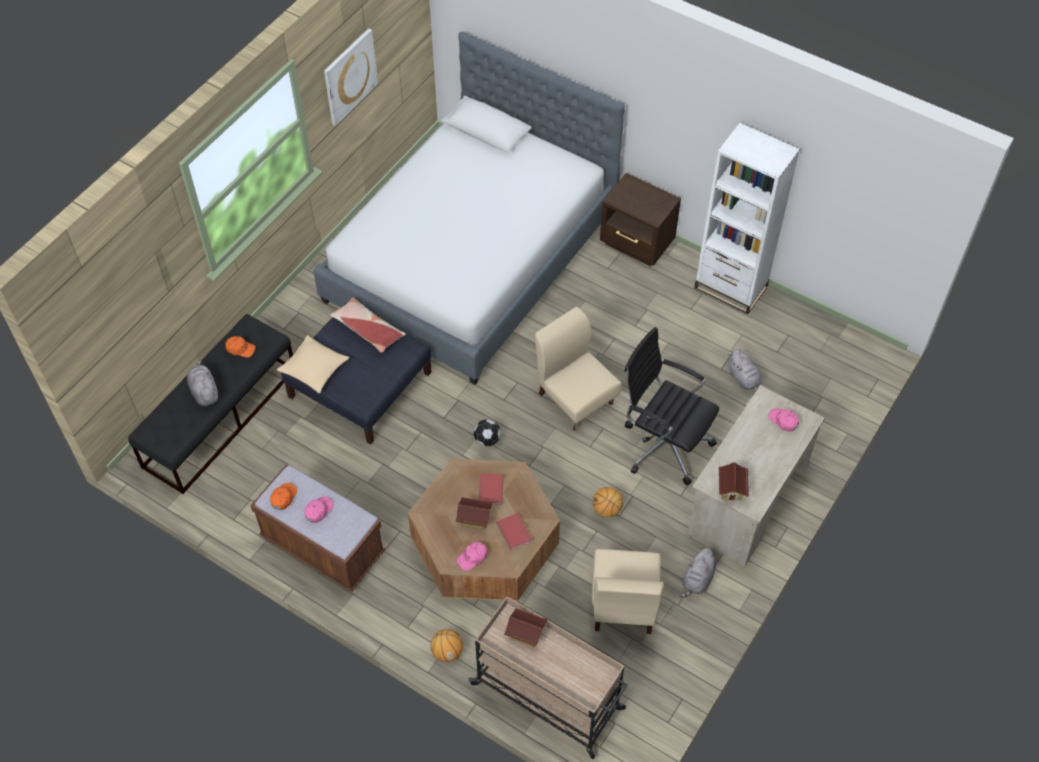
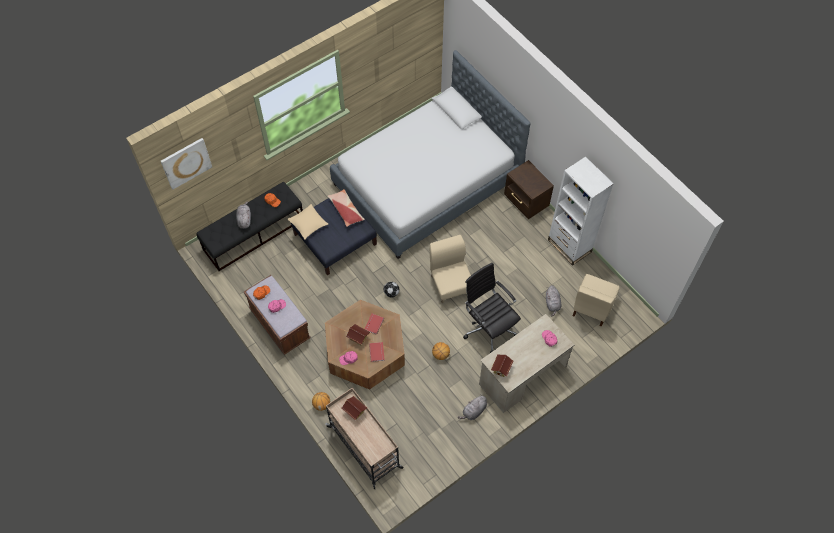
camera: 20 degrees right, 5 degrees up
(349, 76) = (378, 62): picture -> picture (186, 163)
(623, 604) = (427, 411): beige chair -> beige chair (592, 307)

